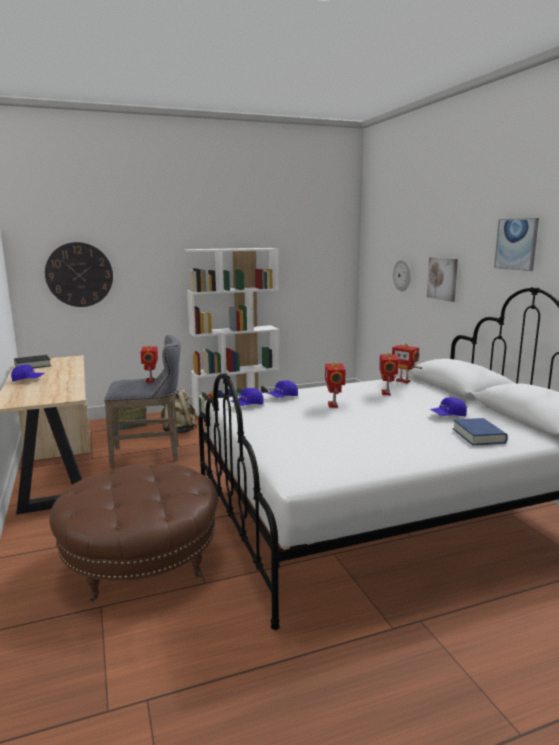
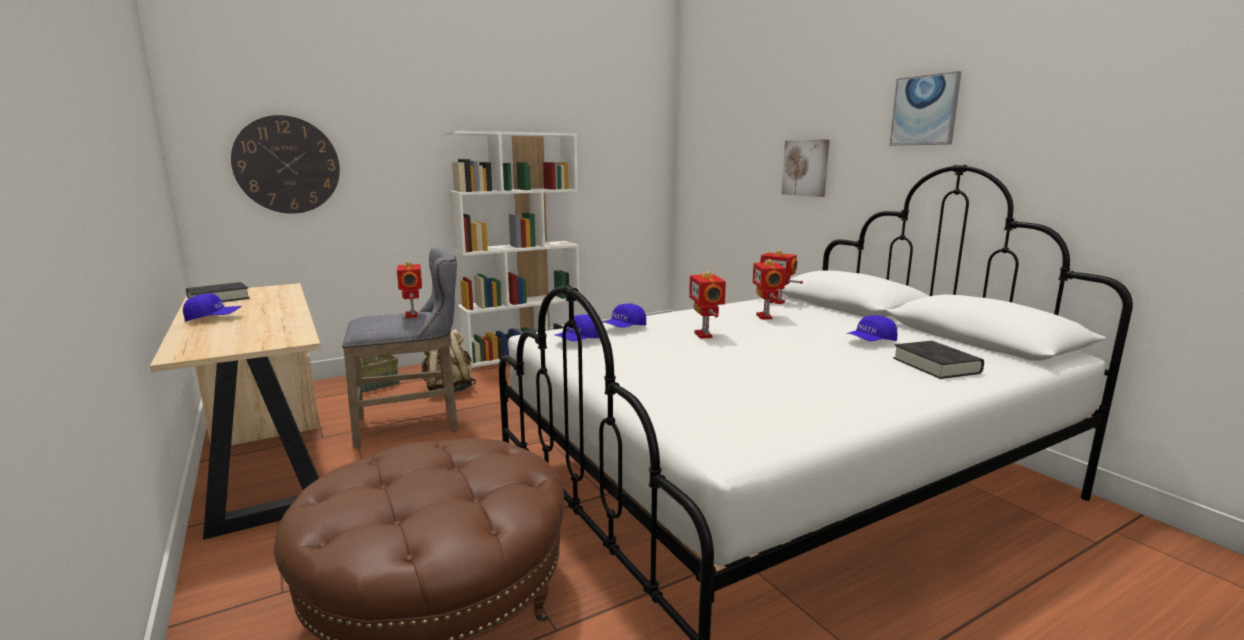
camera: 10 degrees left, 0 degrees up
(402, 275) = (742, 169): wall clock -> none
(478, 436) = (936, 365): blue book -> black book

